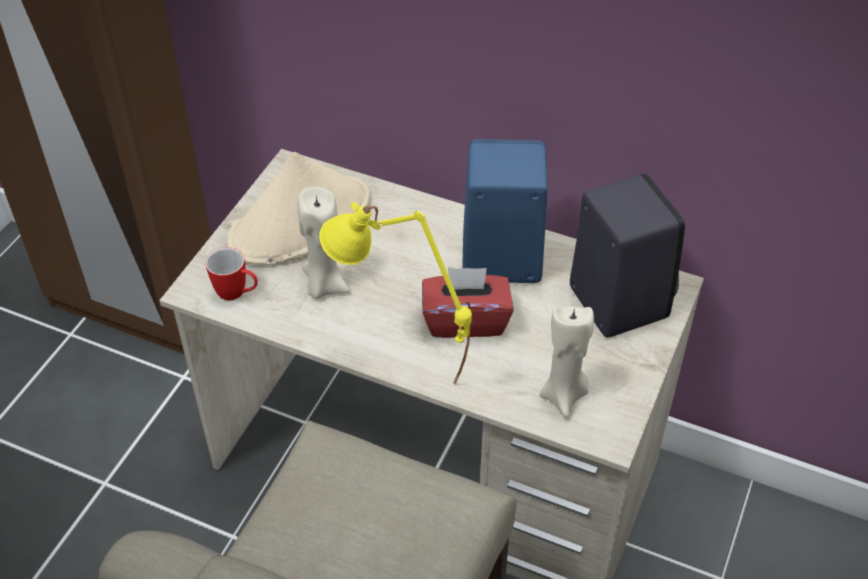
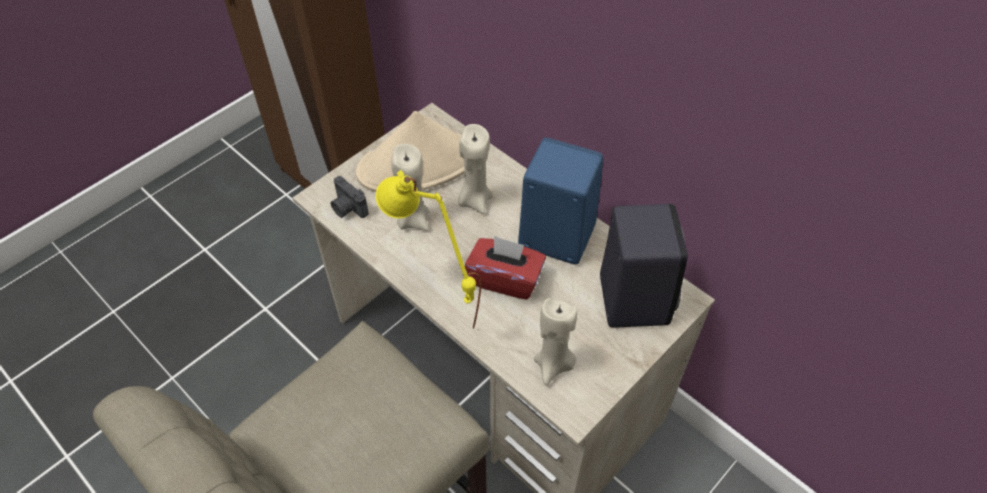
camera: 20 degrees right, 5 degrees up
(237, 294) = (348, 208): mug -> camera
(387, 244) = (474, 200): none -> beige candle

